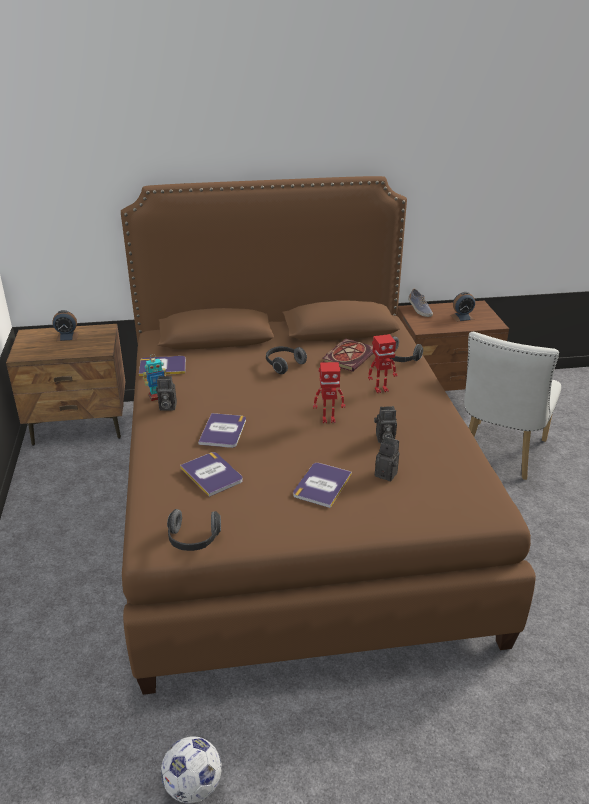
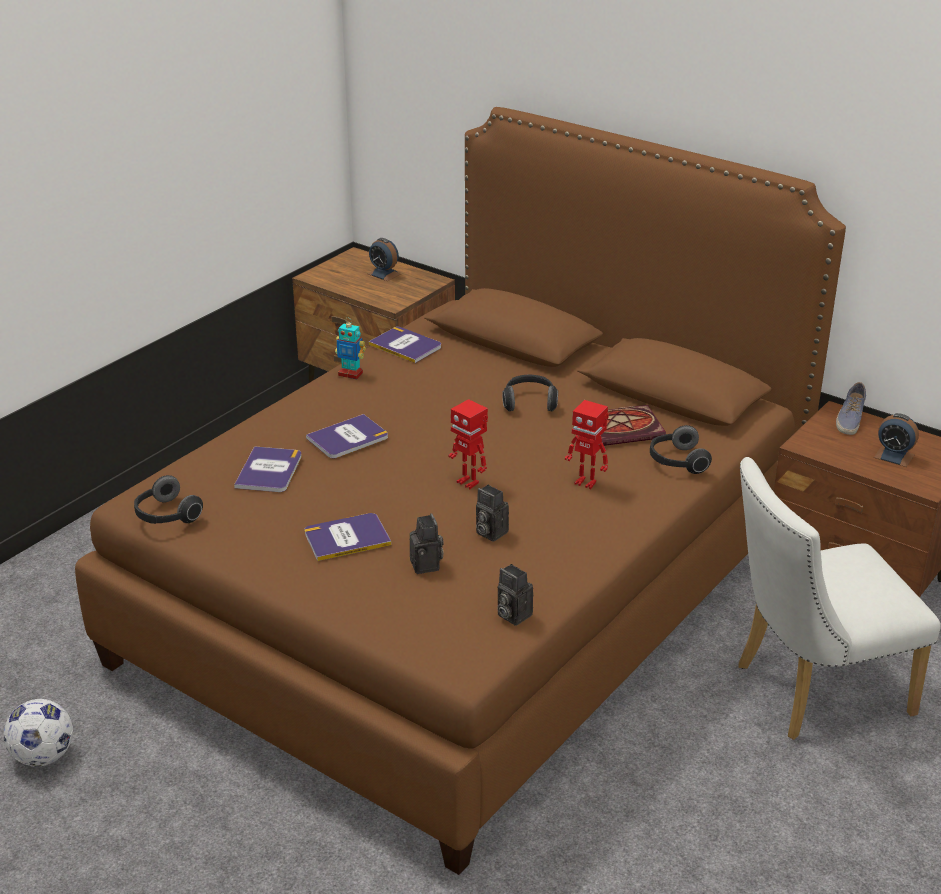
camera: 45 degrees right, 0 degrees up
(166, 407) = (342, 388): camera -> camera (512, 615)

